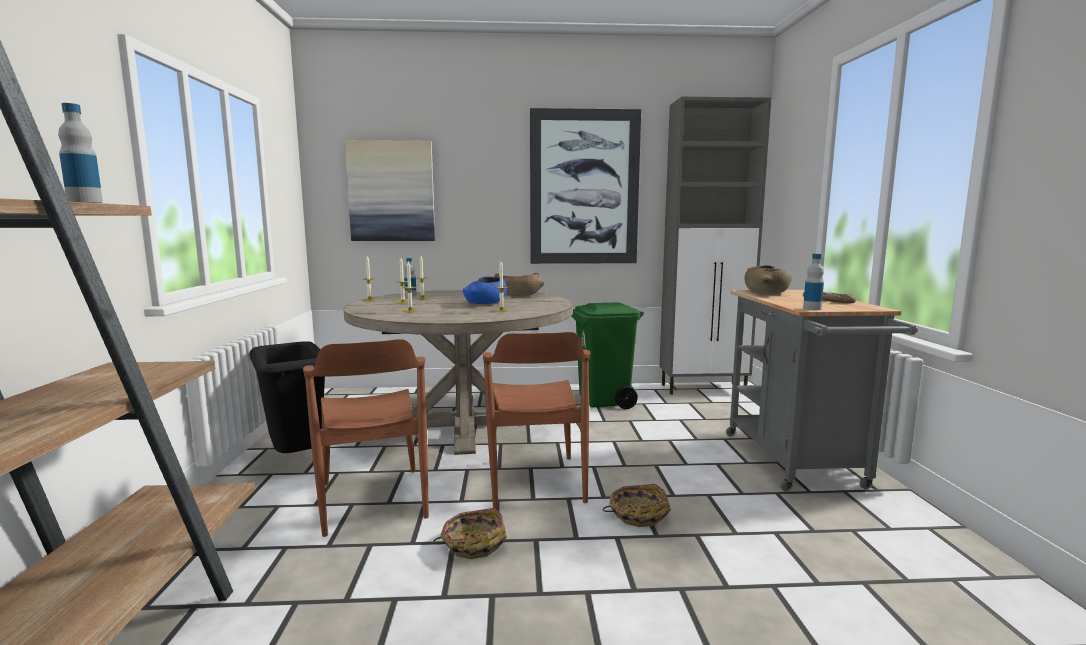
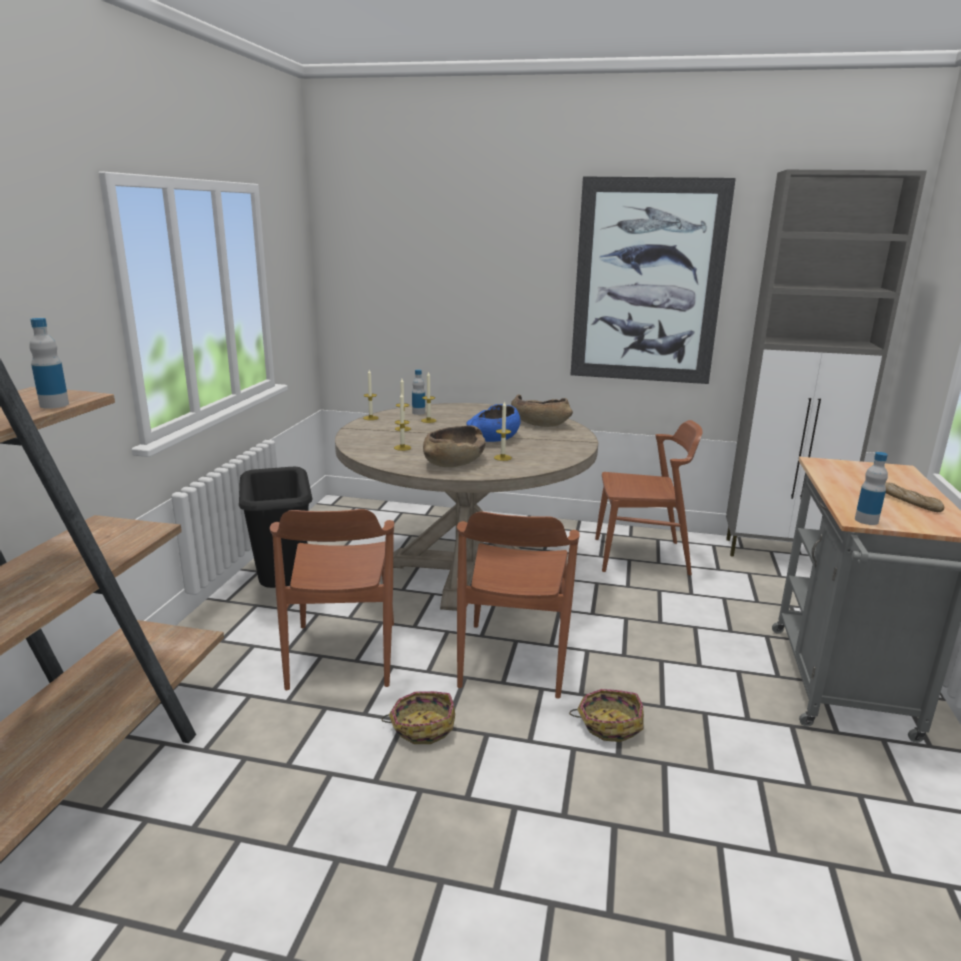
camera: 15 degrees right, 10 degrees up
(391, 191) = (410, 279): picture -> none
(605, 401) = (641, 556): green trash can -> brown chair
(766, 293) = (841, 470): brown bowl -> brown bowl (454, 462)

